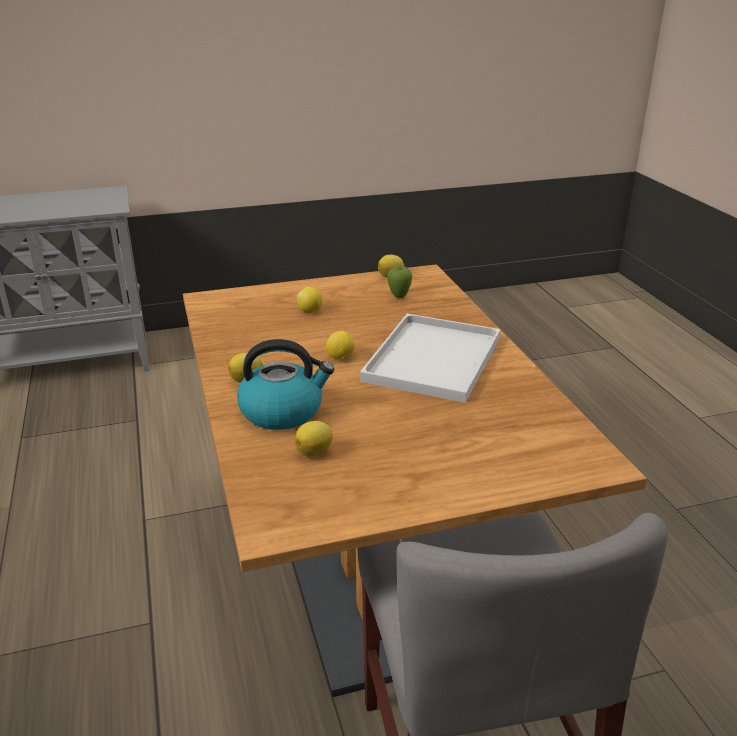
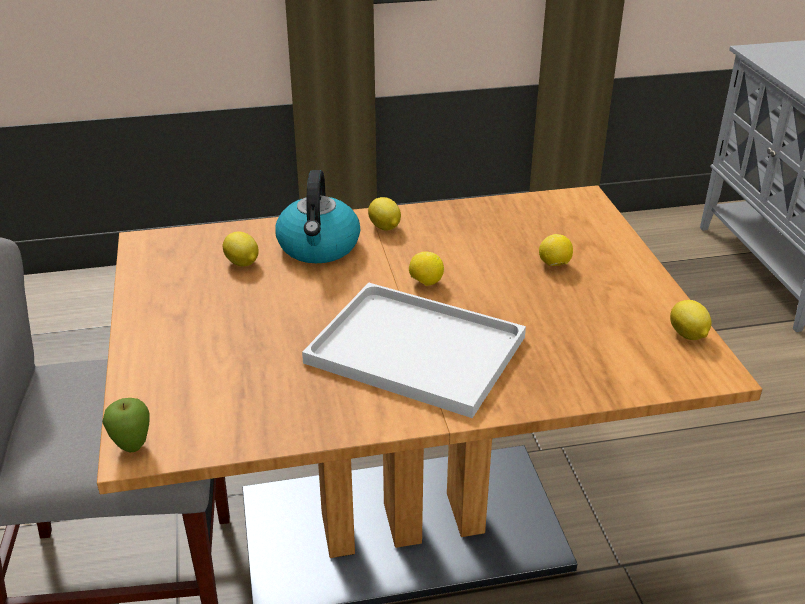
camera: 95 degrees right, 5 degrees up
(399, 297) = (609, 337): apple -> apple (132, 447)

